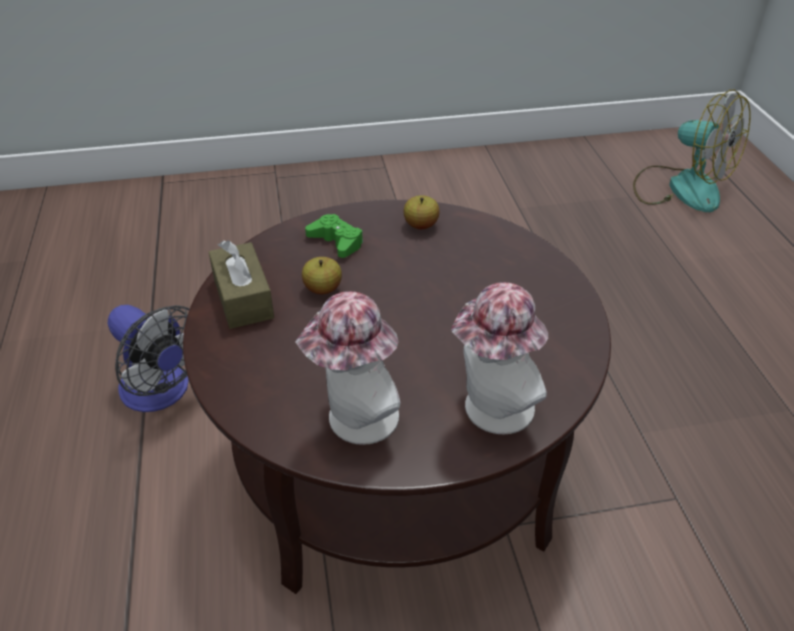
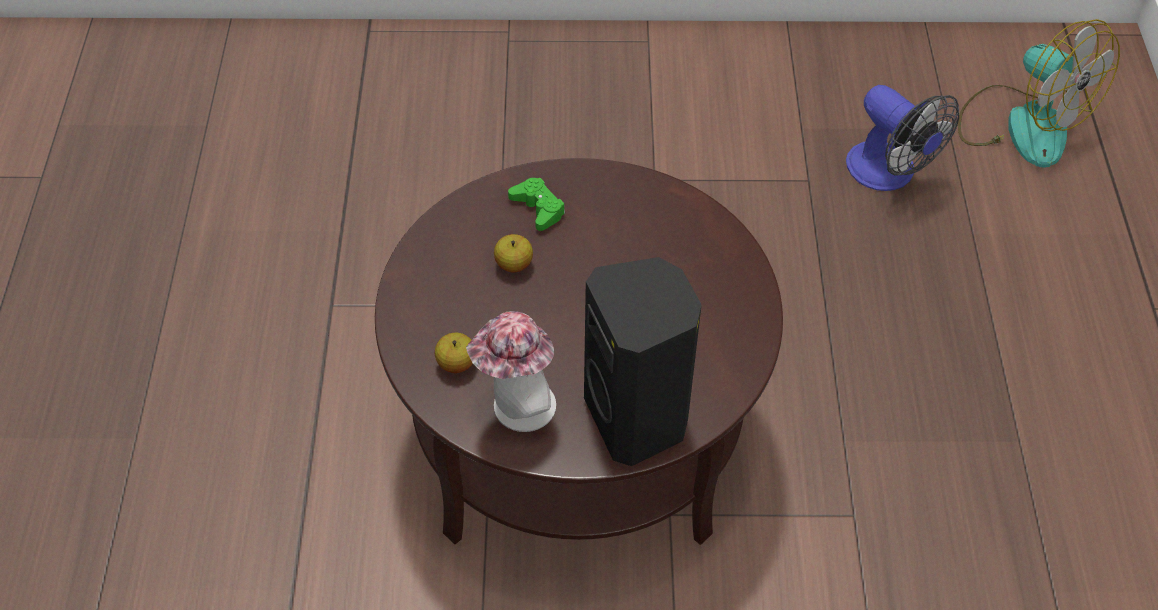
camera: 10 degrees right, 10 degrees up
(162, 393) = (347, 317): fan -> fan (889, 174)
(243, 298) = (436, 264): brown tissue box -> none
(421, 225) = (629, 199): apple -> apple (456, 364)
(491, 412) = (638, 419): hat -> black speaker

